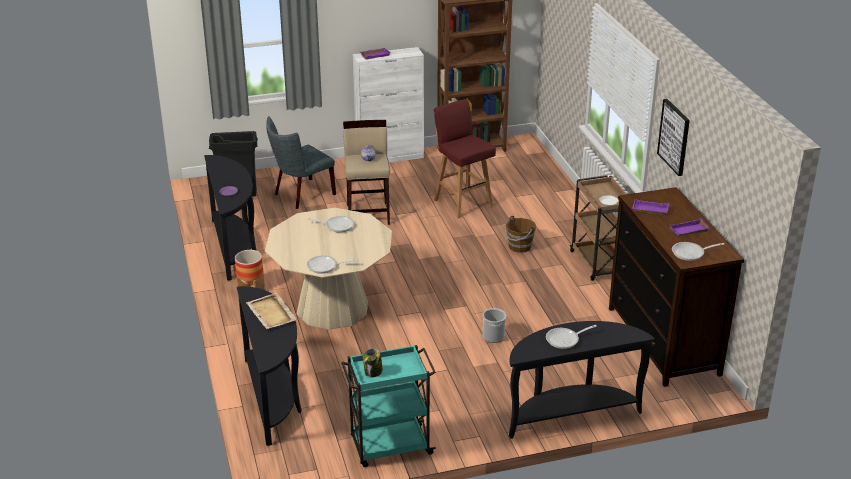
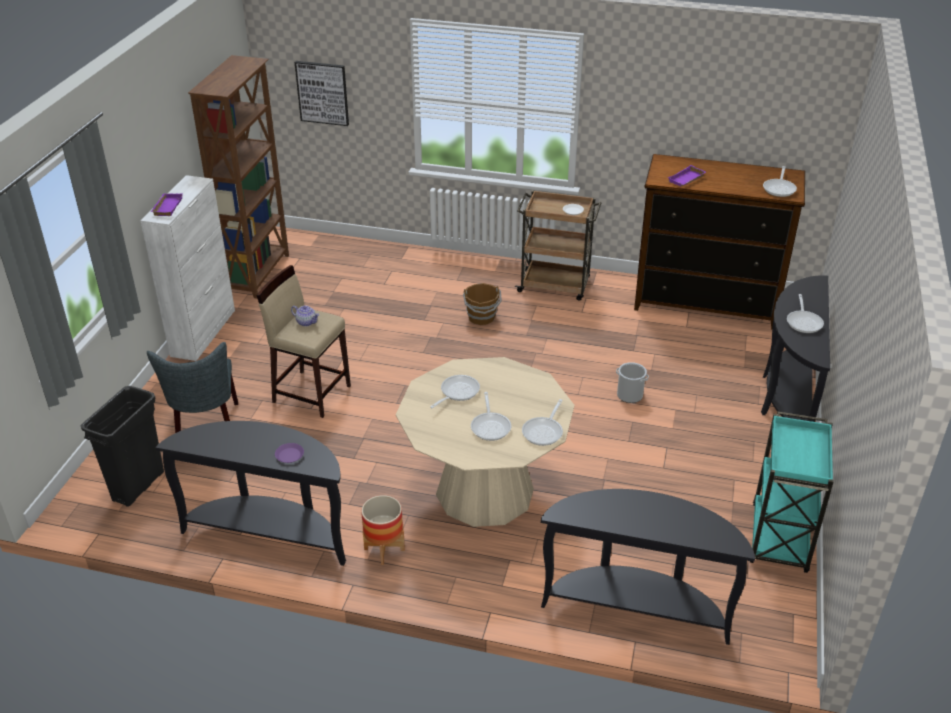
camera: 60 degrees left, 5 degrees up
(271, 313) = (627, 507): beige tray -> none
(313, 247) = (490, 426): none -> frying pan
(373, 372) = (801, 464): jar -> none
(462, 202) = (359, 320): red stool -> none
(674, 137) = (636, 104): picture -> picture (322, 92)
(689, 231) = (739, 176): purple tray -> none

